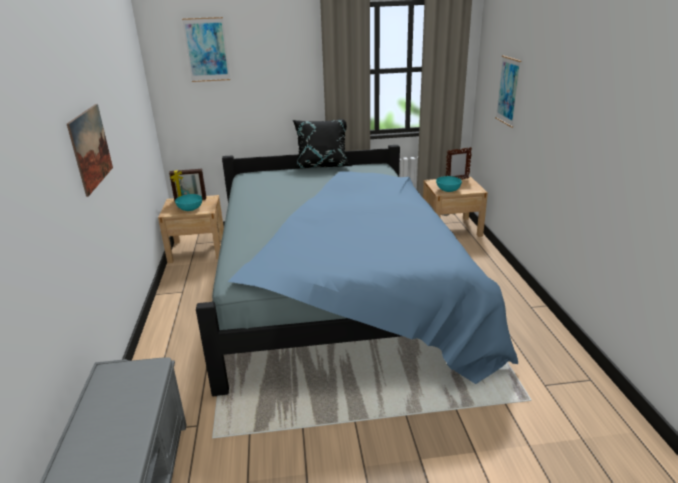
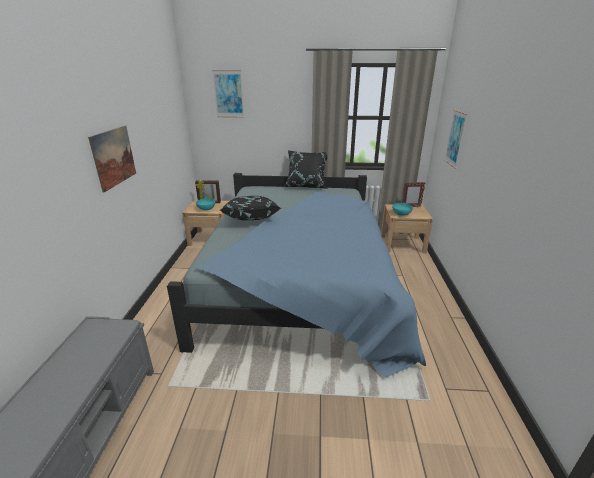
camera: 10 degrees right, 0 degrees up
(270, 215) = (251, 219): none -> black pillow

